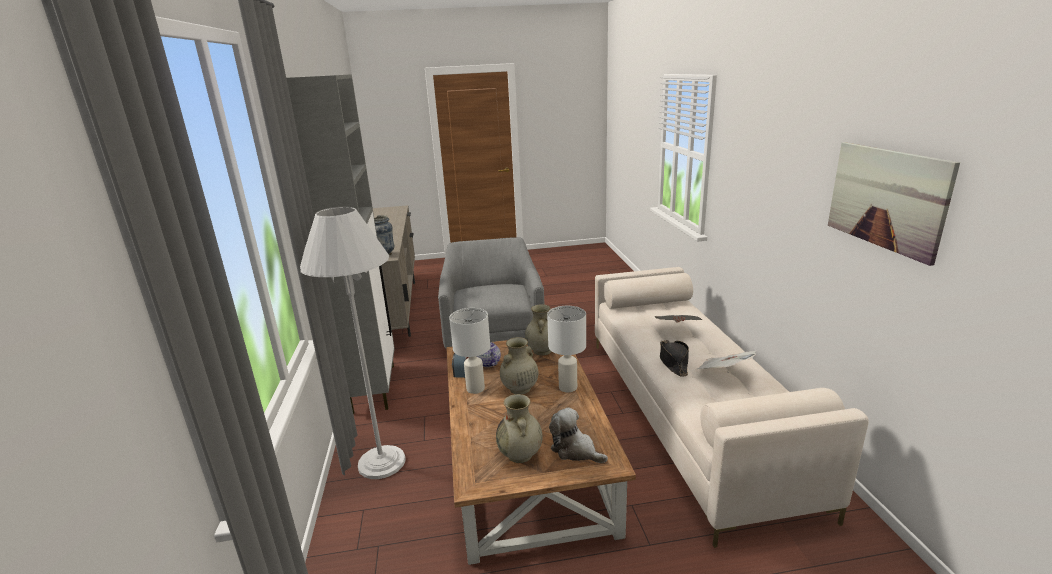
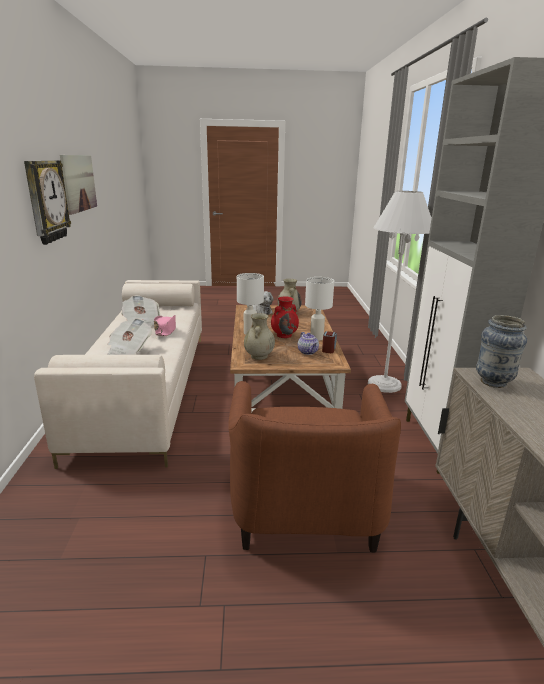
camera: 175 degrees left, 0 degrees up
(494, 338) = (306, 509): grey armchair -> brown armchair
(519, 389) = (284, 335): beige vase -> red vase
(673, 362) = (165, 330): black hat -> pink hat
(793, 187) = (46, 201): none -> wall clock

